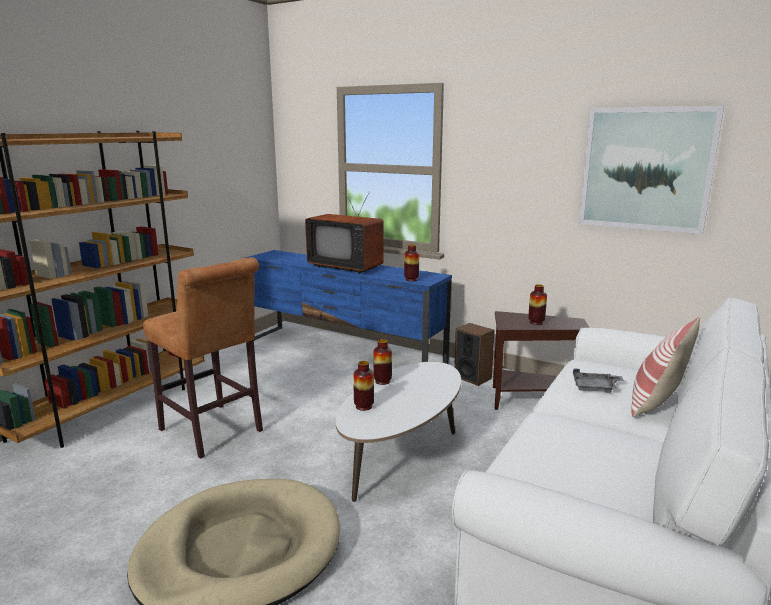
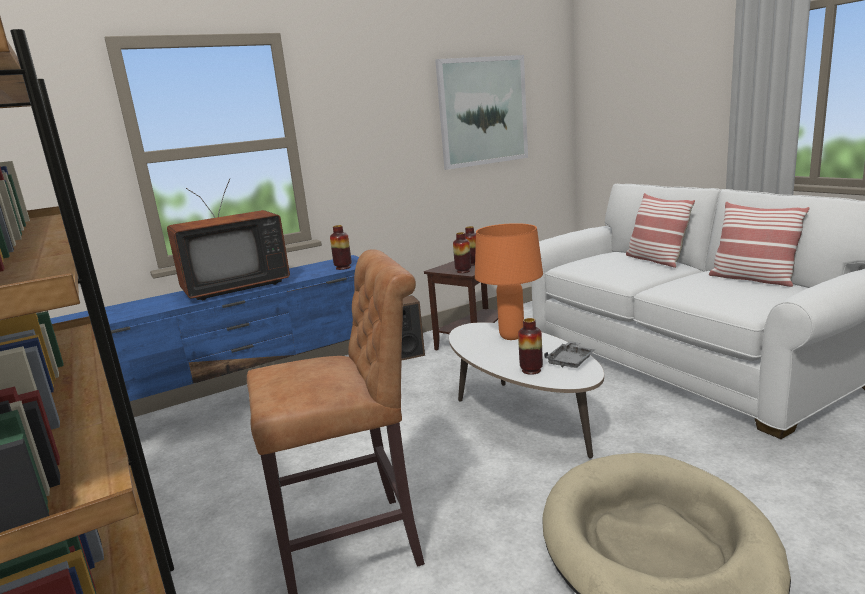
camera: 60 degrees left, 0 degrees up
(382, 381) = (479, 355): vase -> vase (463, 271)
(431, 387) = (512, 336): none -> orange table lamp
(595, 388) = (621, 268): grey tray -> grey tray (570, 361)
(635, 470) = (752, 279): none -> pillow

